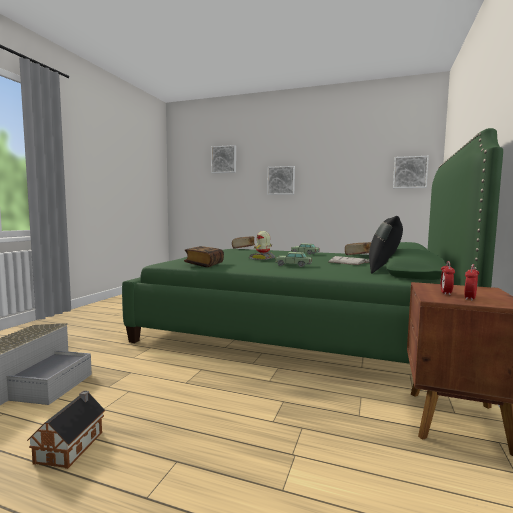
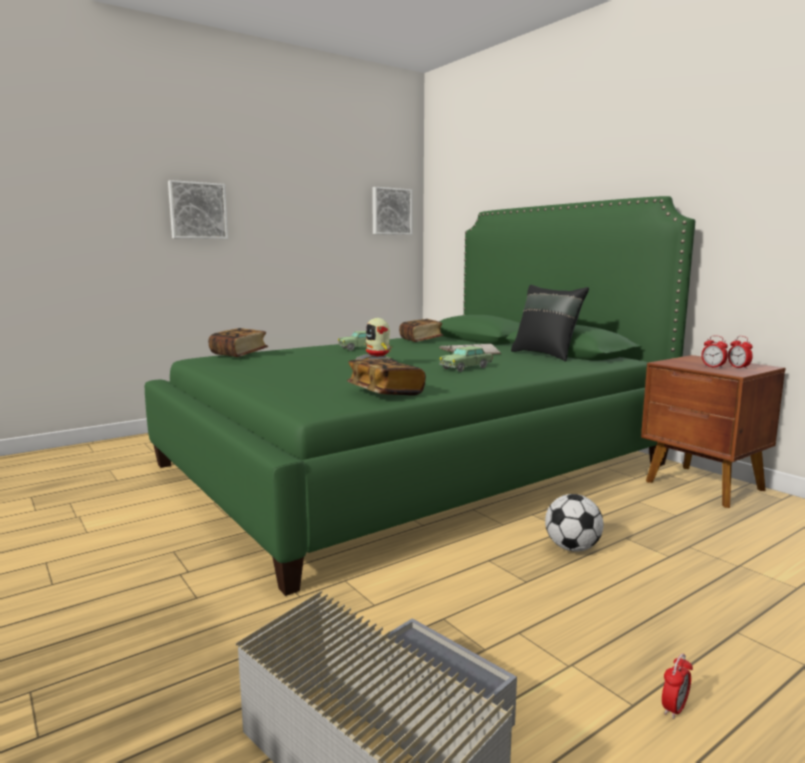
camera: 55 degrees left, 5 degrees up
(72, 445) = (674, 708): toy house -> alarm clock
(224, 159) = (50, 150): picture -> none
(243, 387) = (572, 548): none -> football

